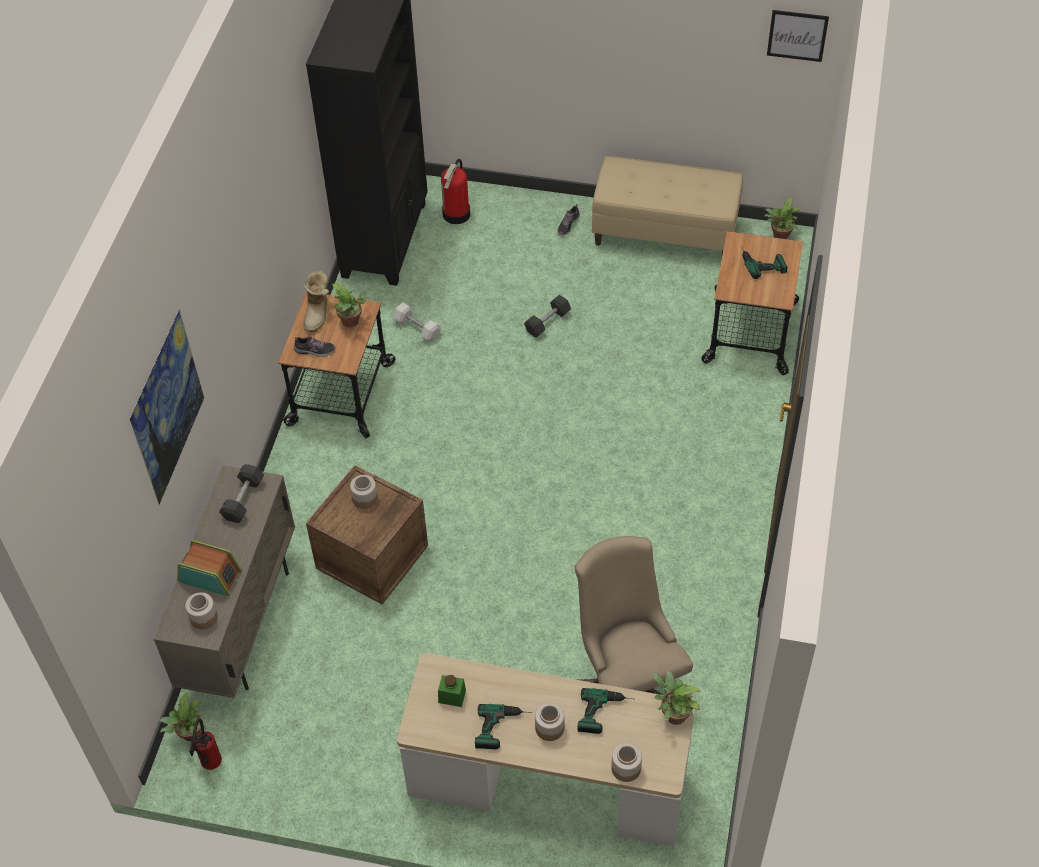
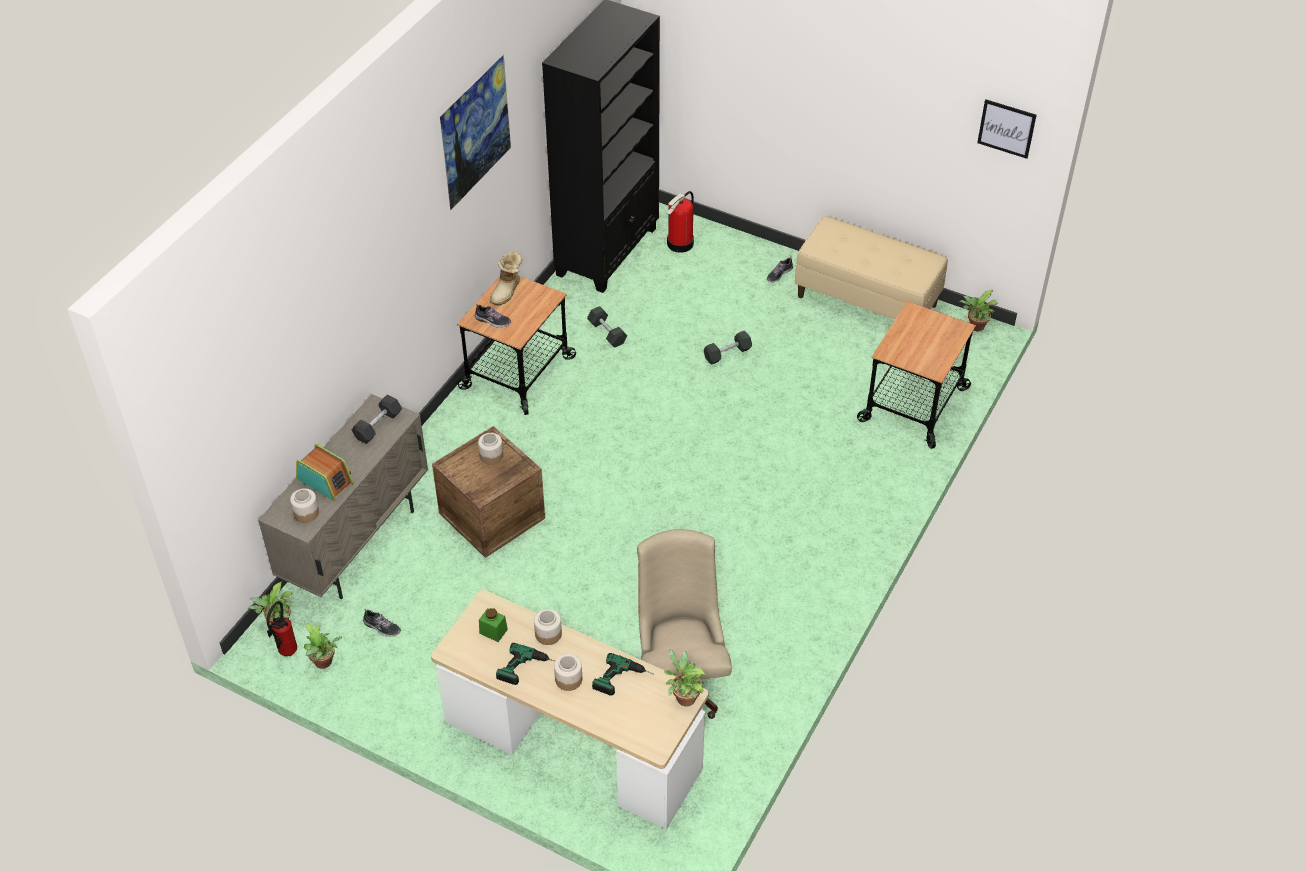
camera: 15 degrees right, 5 degrees down
(175, 429) = (321, 339): picture -> picture (478, 156)
(302, 709) = (382, 627): none -> shoe
(352, 322) = (534, 305): potted plant -> potted plant (324, 663)
(417, 328) = (607, 333): white dumbbell -> black dumbbell
(626, 768) = (623, 731): jar -> jar (548, 634)
(761, 261) = (929, 334): power drill -> none

